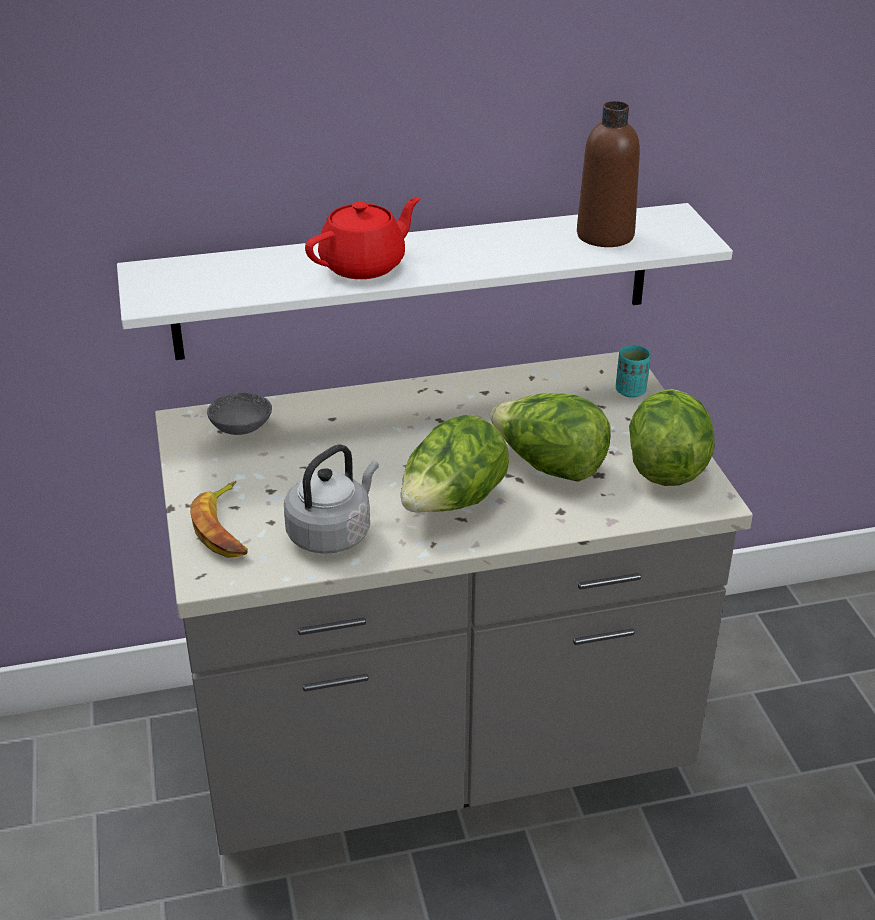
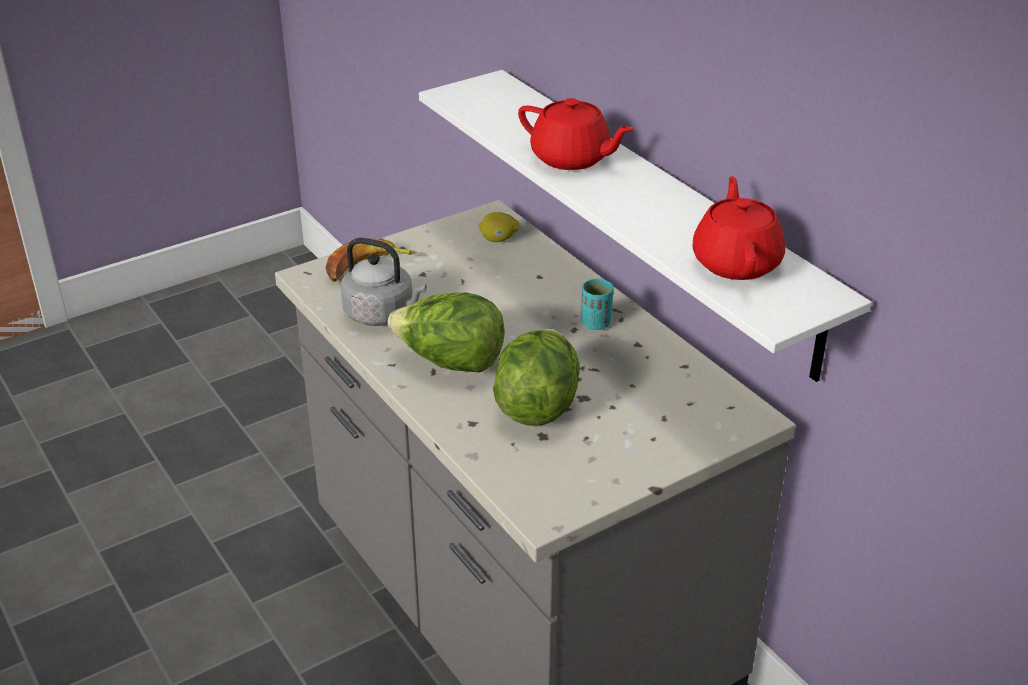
camera: 70 degrees right, 0 degrees up
(241, 427) = (498, 240): grey bowl -> lemon
(605, 235) = (736, 262): brown bottle -> red teapot
(630, 391) = (706, 432): turquoise cup -> turquoise cup (596, 323)
(666, 466) = (583, 476): lettuce -> none

